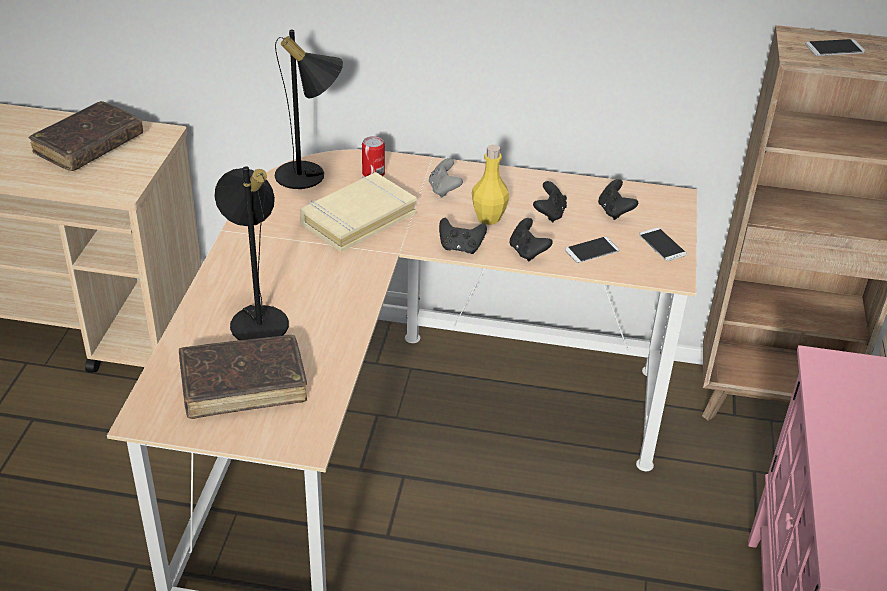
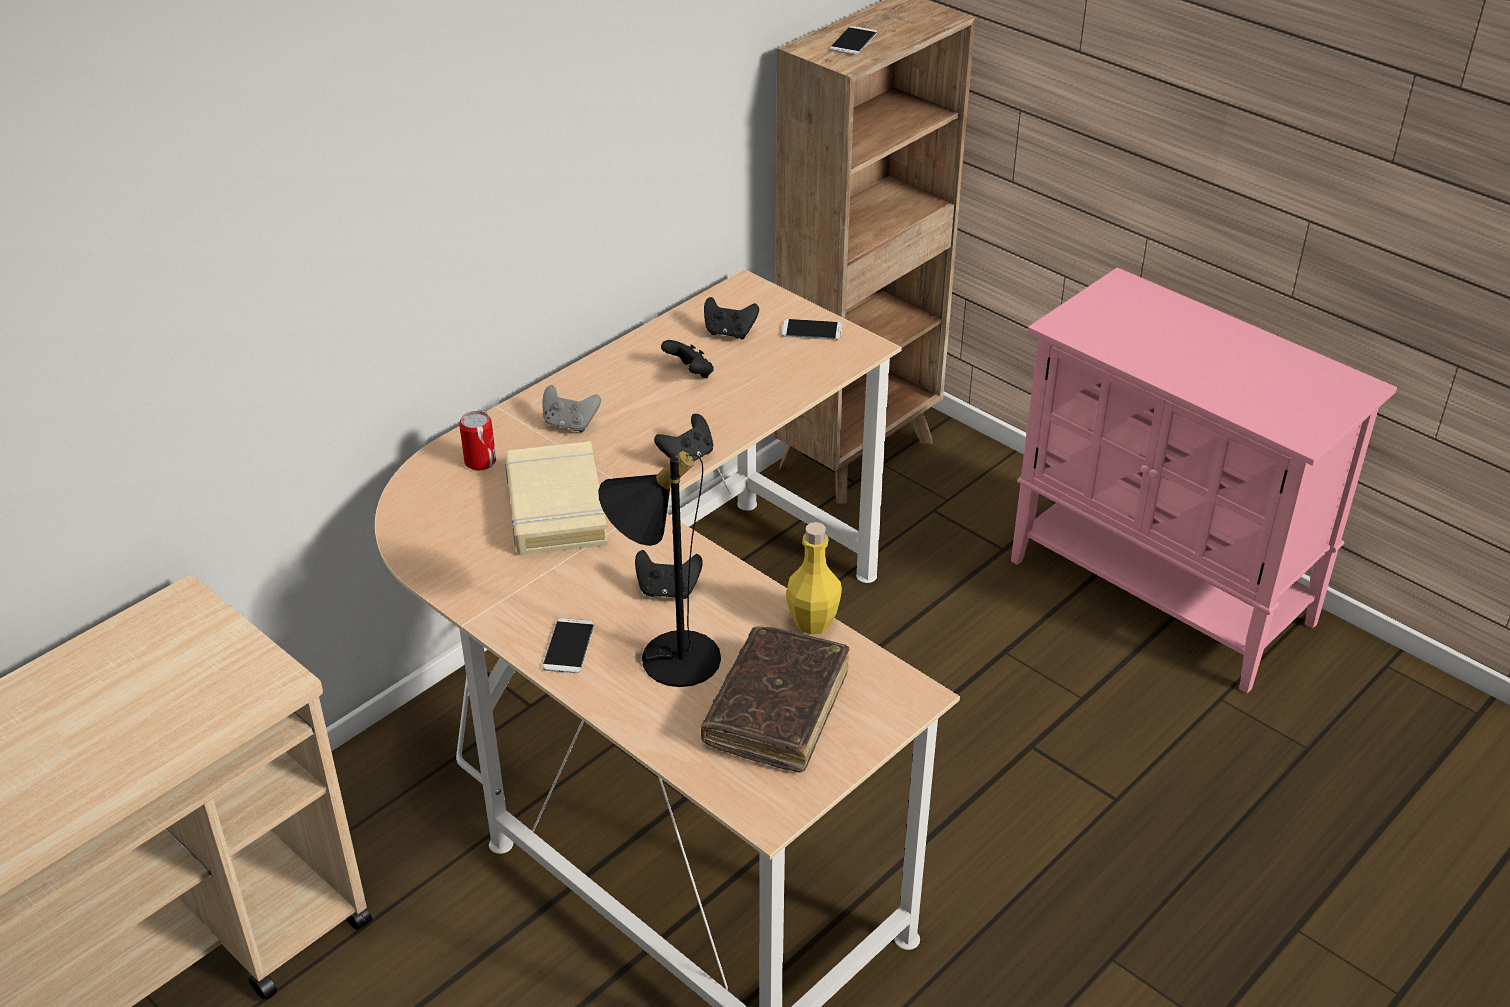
camera: 55 degrees left, 0 degrees up
(89, 146) = (127, 682): brown book -> none
(309, 176) = (429, 512): black table lamp -> none
(488, 218) = (655, 416): yellow bottle -> yellow bottle (813, 622)
(527, 252) = (740, 416): black game controller -> black game controller (668, 590)
(591, 250) = (778, 375): phone -> phone (568, 646)

